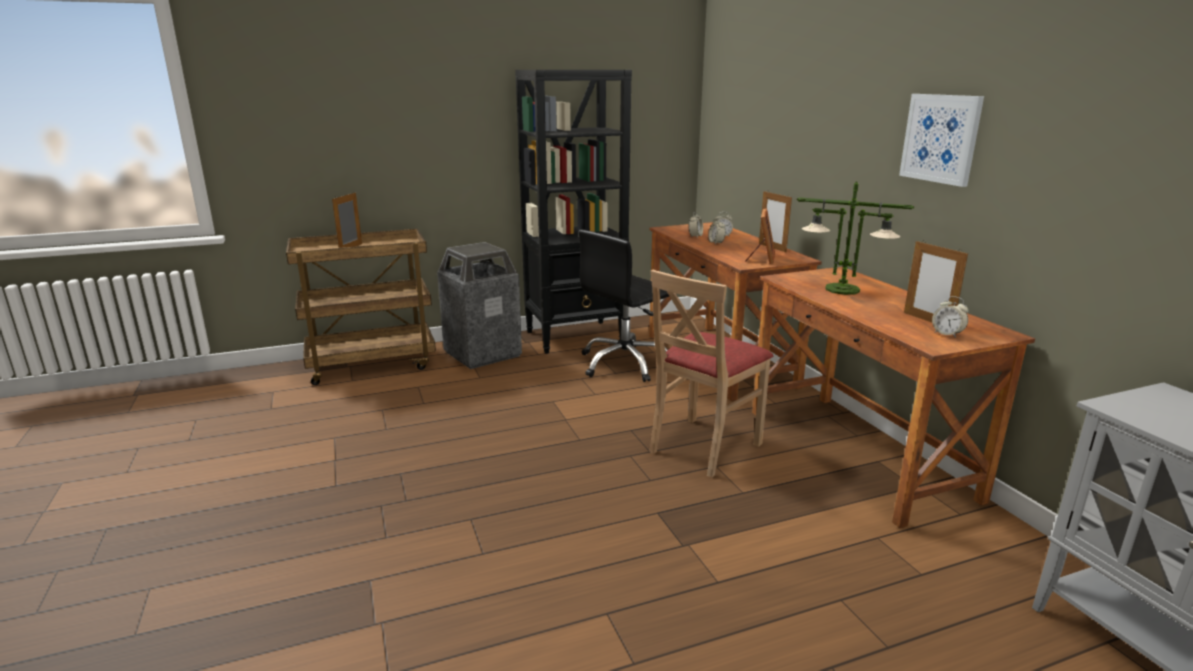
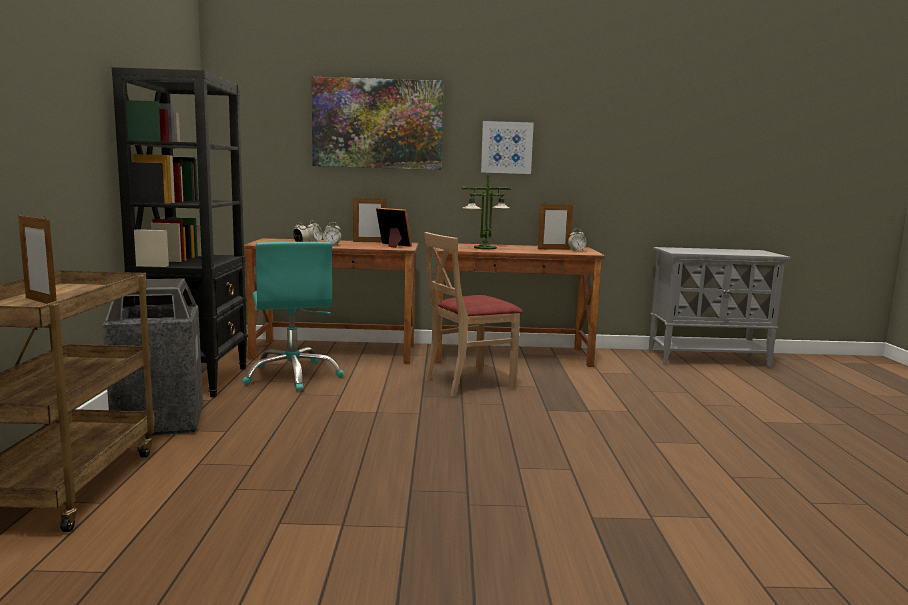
camera: 70 degrees left, 10 degrees down
(625, 363) = (293, 376): black office chair -> turquoise office chair
(703, 446) = (468, 382): beige chair -> beige chair turned 90 degrees clockwise
(811, 98) = (377, 124): none -> picture

